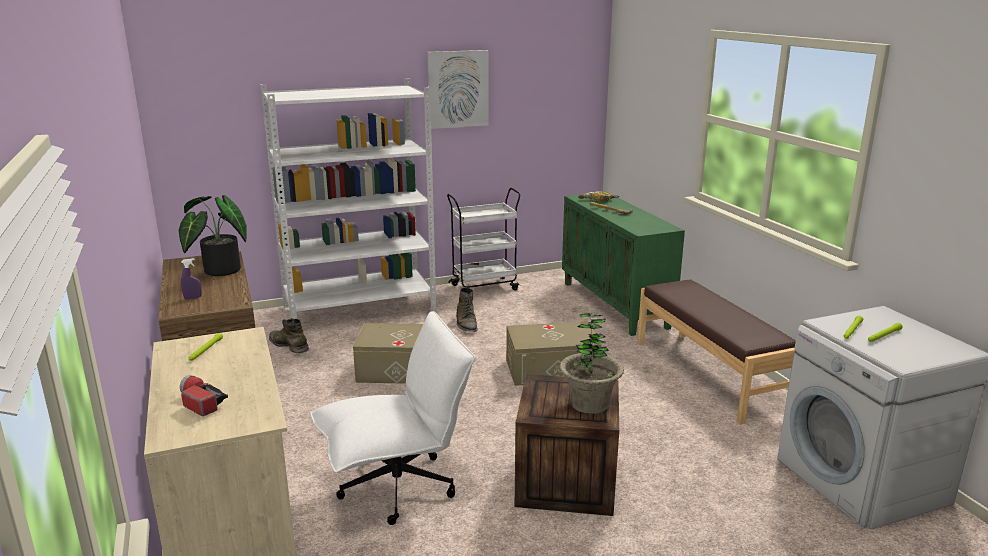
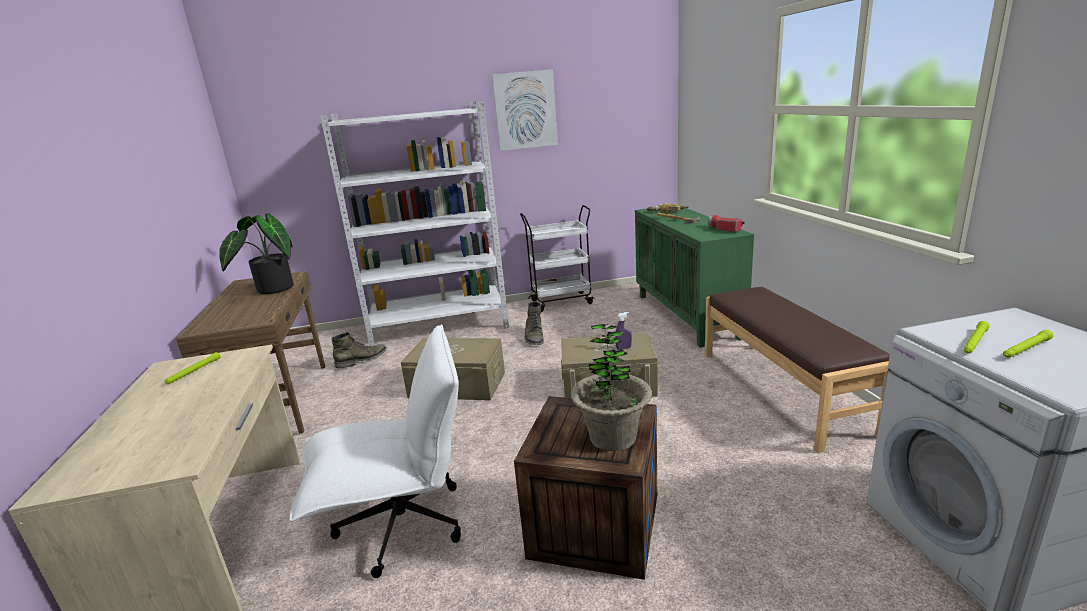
camera: 10 degrees right, 0 degrees up
(193, 298) = (226, 316): purple spray bottle -> purple spray bottle (623, 348)
(200, 402) = (133, 437): flashlight -> flashlight (724, 229)
(288, 345) = (362, 360): green boot -> green boot turned 90 degrees clockwise

